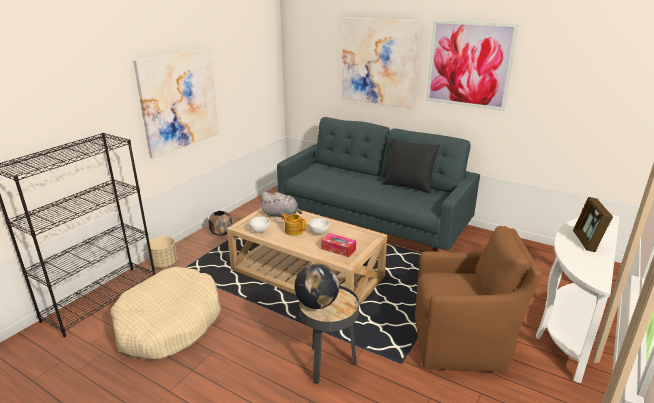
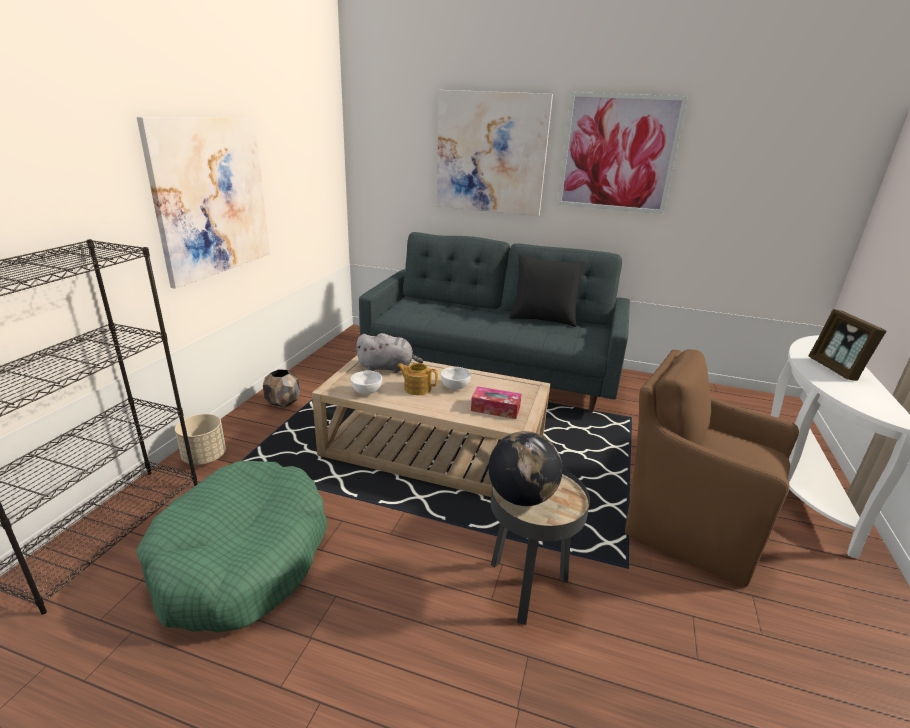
camera: 15 degrees left, 0 degrees up
(169, 324) = (242, 558): beige dog bed -> green dog bed
(461, 343) = (688, 525): brown armchair -> brown armchair turned 135 degrees counterclockwise

